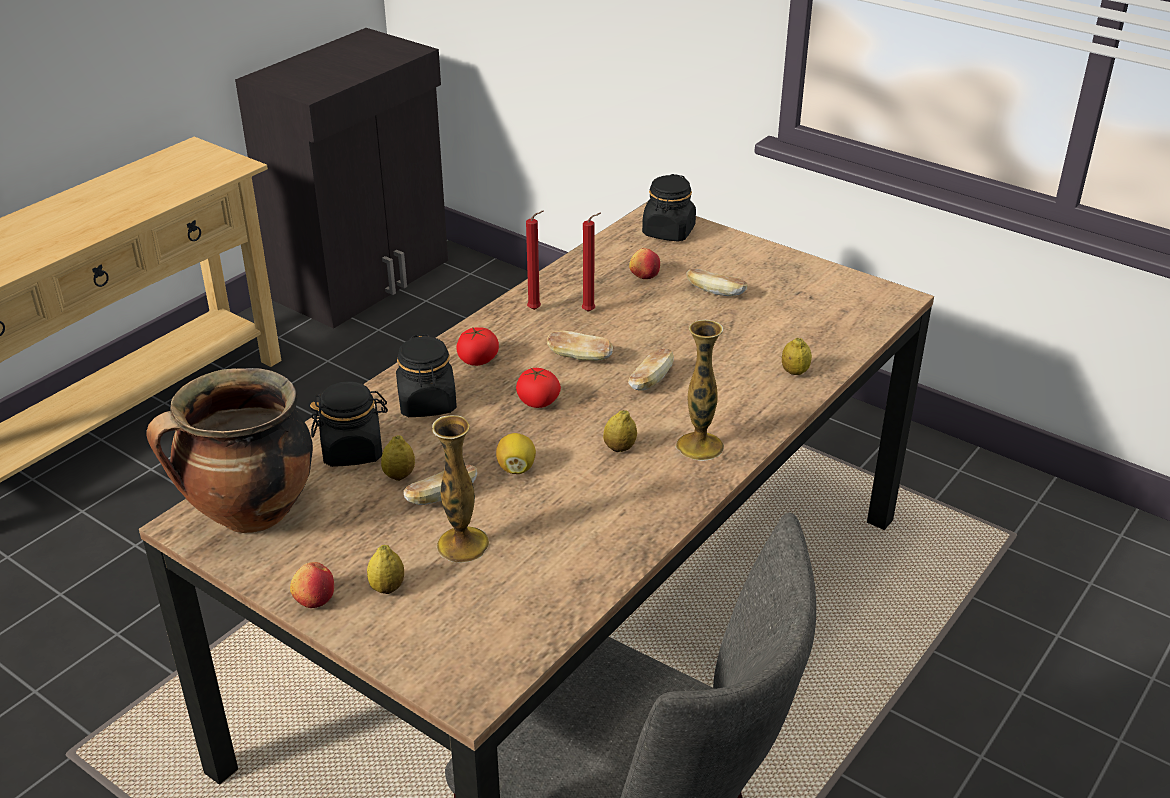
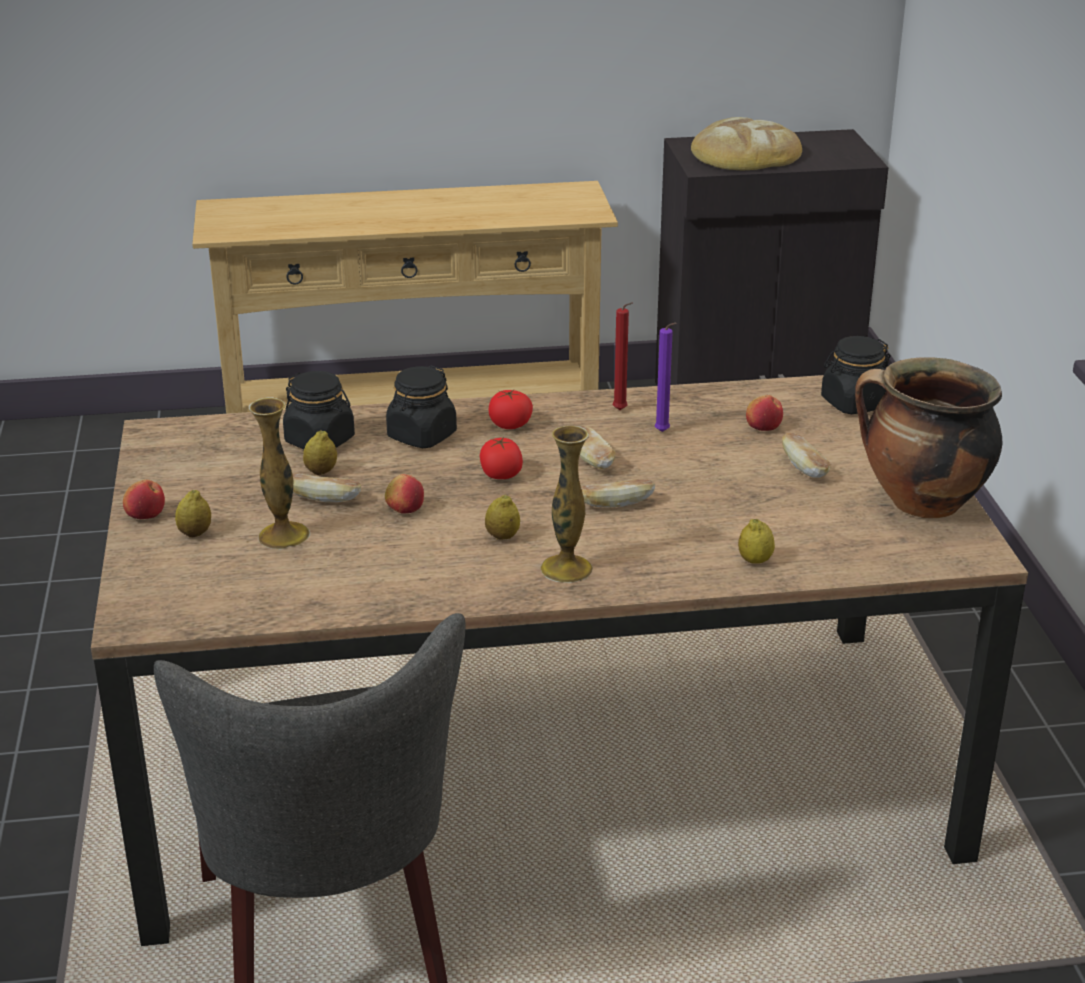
camera: 45 degrees right, 5 degrees down
(250, 515) = (193, 446): cooking pot -> cooking pot (920, 504)
(321, 72) = (744, 154): none -> bread
(516, 468) = (405, 509): lemon -> apple
(590, 311) = (663, 432): red candle -> purple candle

